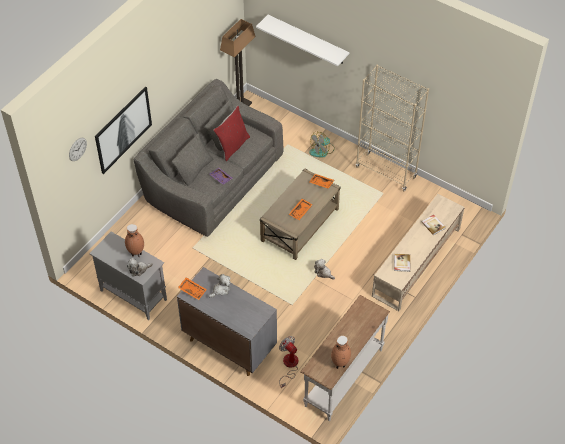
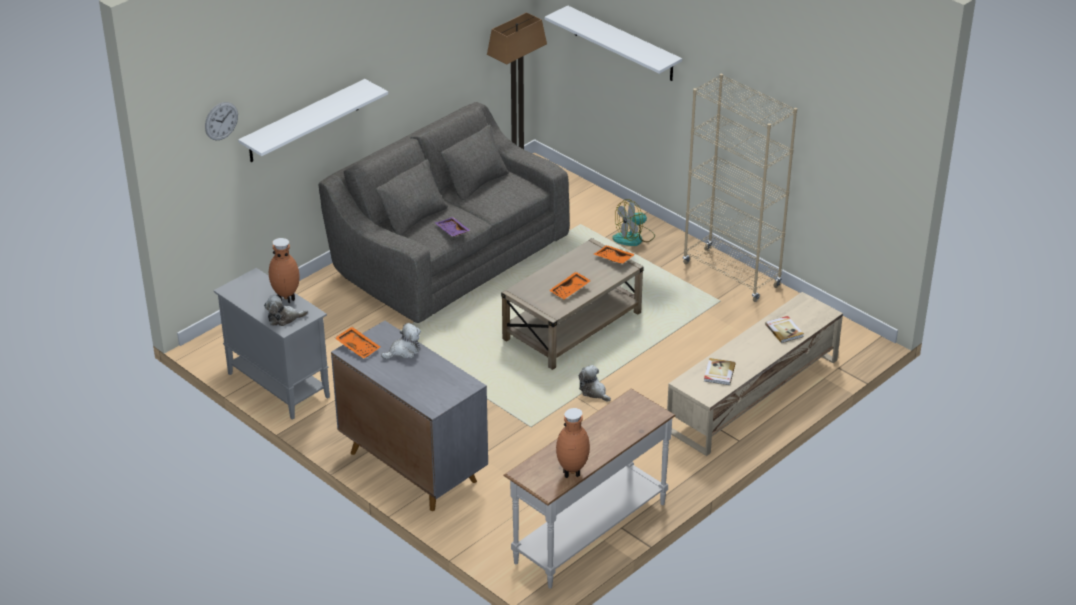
camera: 10 degrees right, 15 degrees down
(122, 129) = (304, 121): picture -> white shelf
(232, 146) = (483, 195): red pillow -> none
(289, 366) = (503, 506): fan -> none

